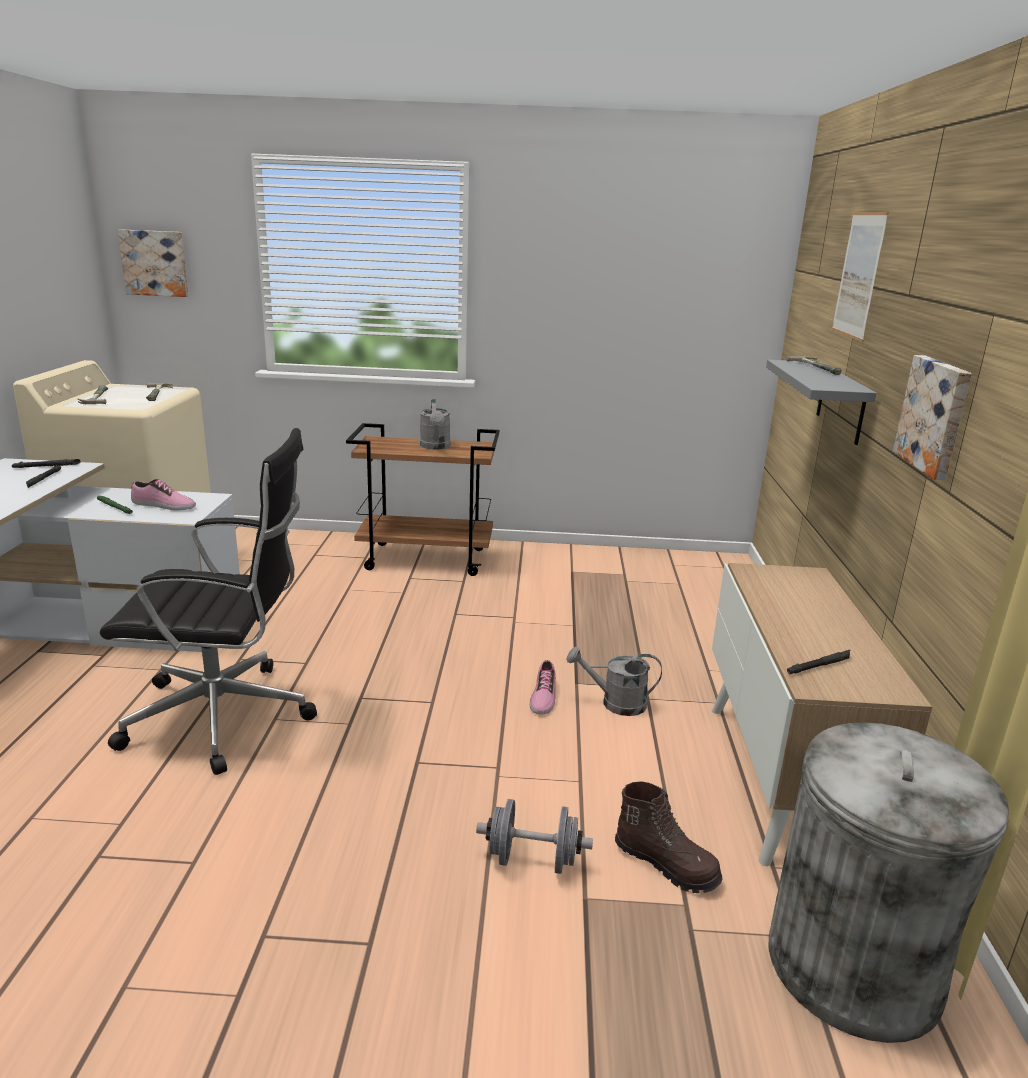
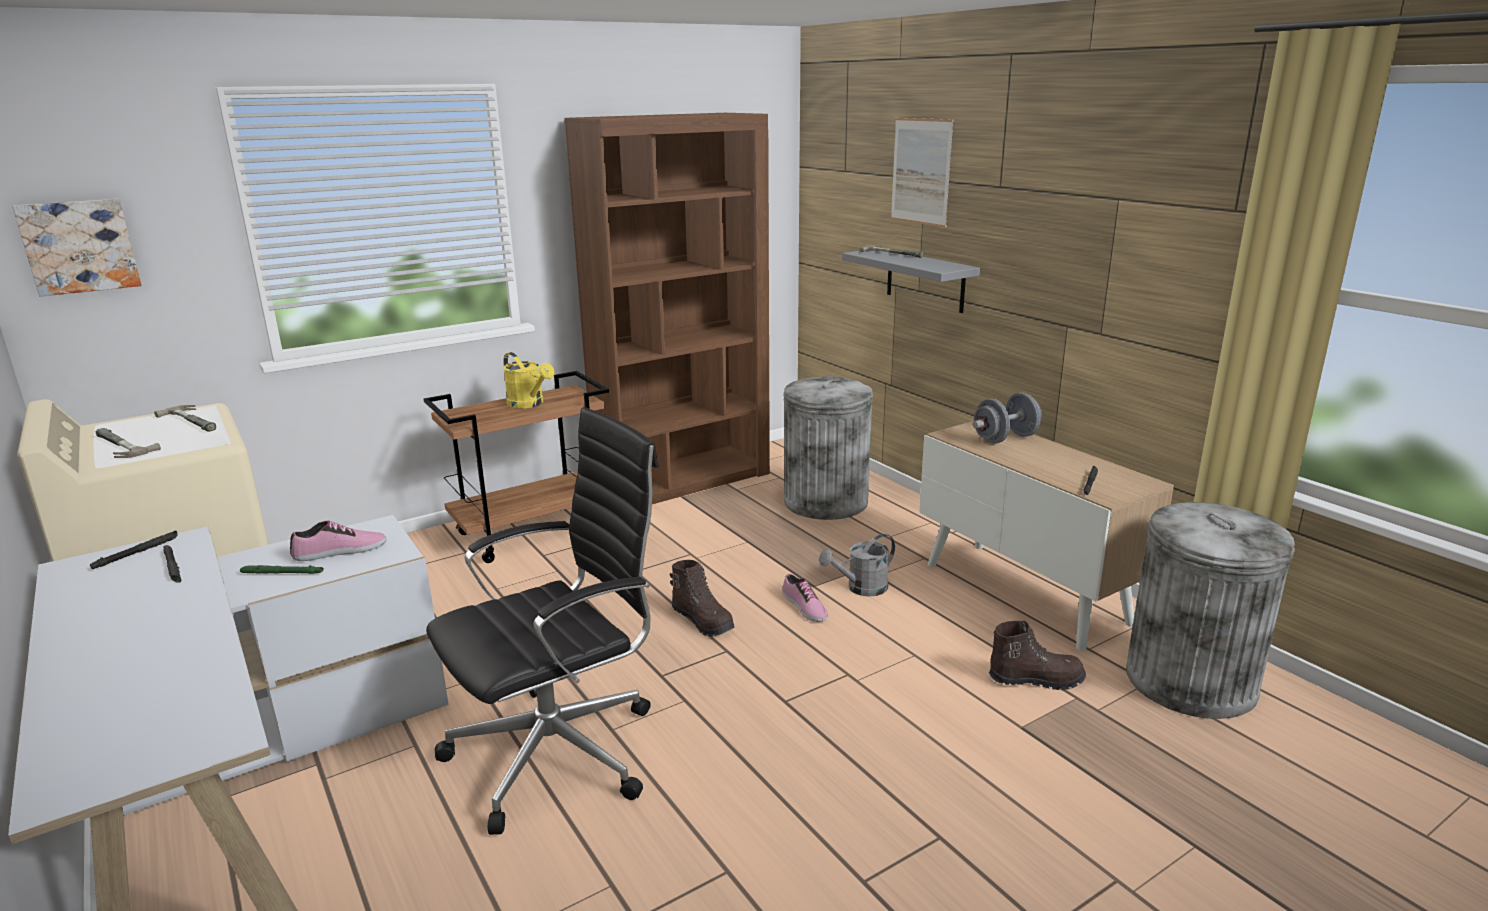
camera: 35 degrees left, 0 degrees up
(435, 447) = (529, 404): grey watering can -> yellow watering can
(449, 671) = (703, 620): none -> brown boot
(532, 860) = (959, 722): grey dumbbell -> grey dumbbell (1005, 438)
(592, 559) = (683, 480): none -> brown bookcase
(692, 618) = (825, 501): none -> grey trash can
(935, 415) = (1070, 278): picture -> none

